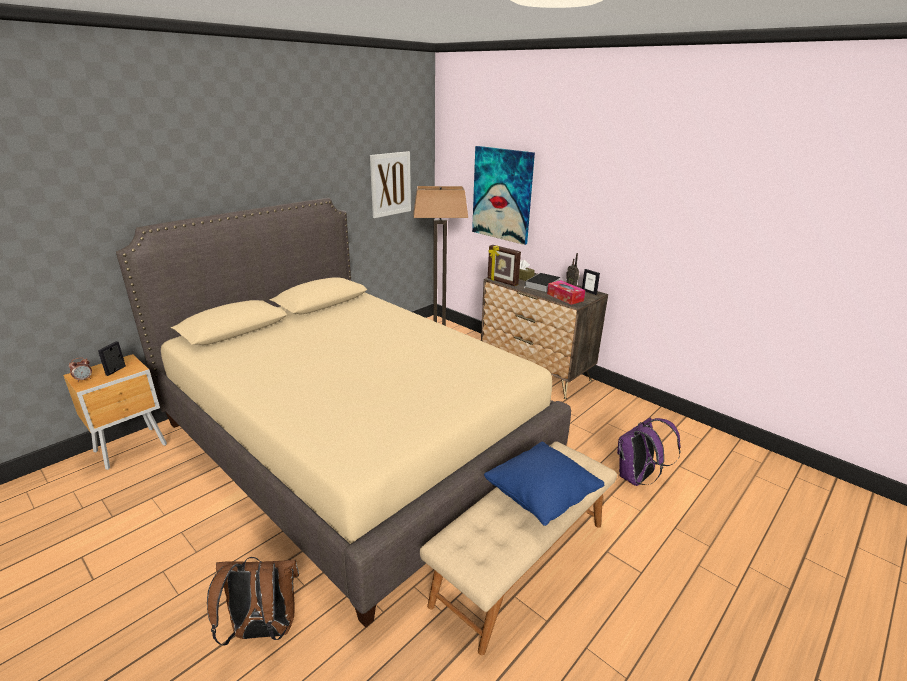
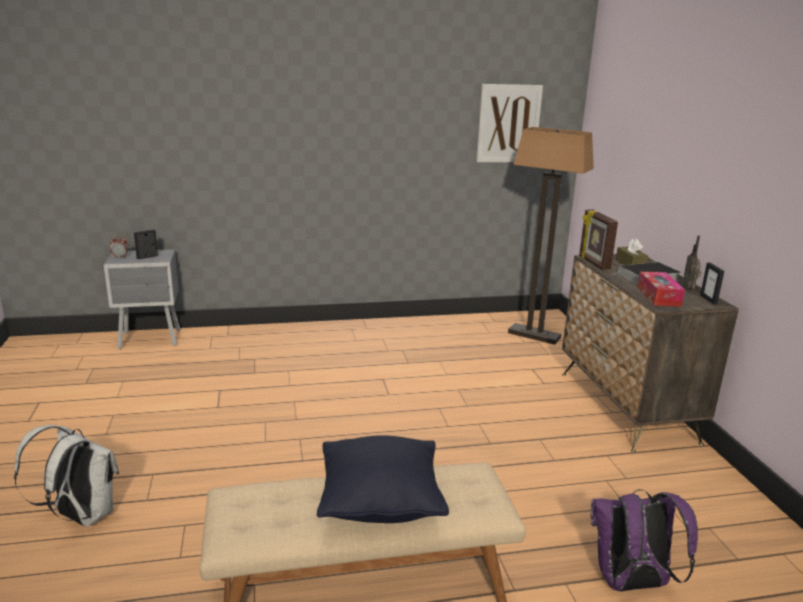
camera: 35 degrees right, 5 degrees down
(133, 448) = (151, 340): brown nightstand -> grey nightstand
(262, 630) = (80, 516): brown backpack -> white backpack
(355, 443) = (325, 402): beige bed -> none
(502, 194) = (641, 148): picture -> none
(541, 498) = (380, 504): blue pillow -> black pillow

